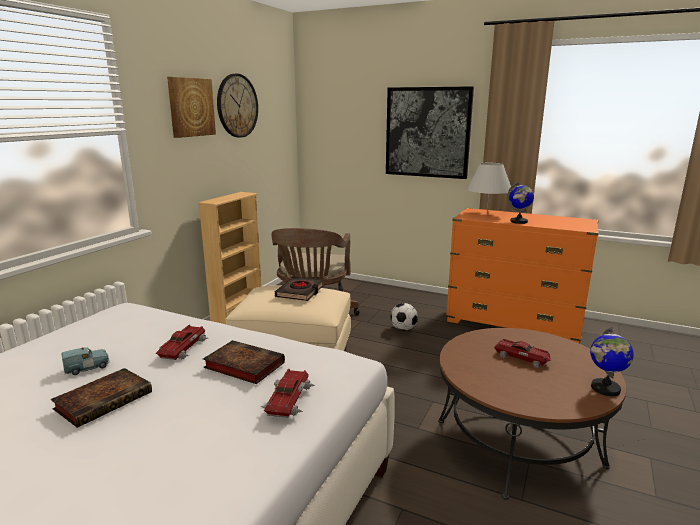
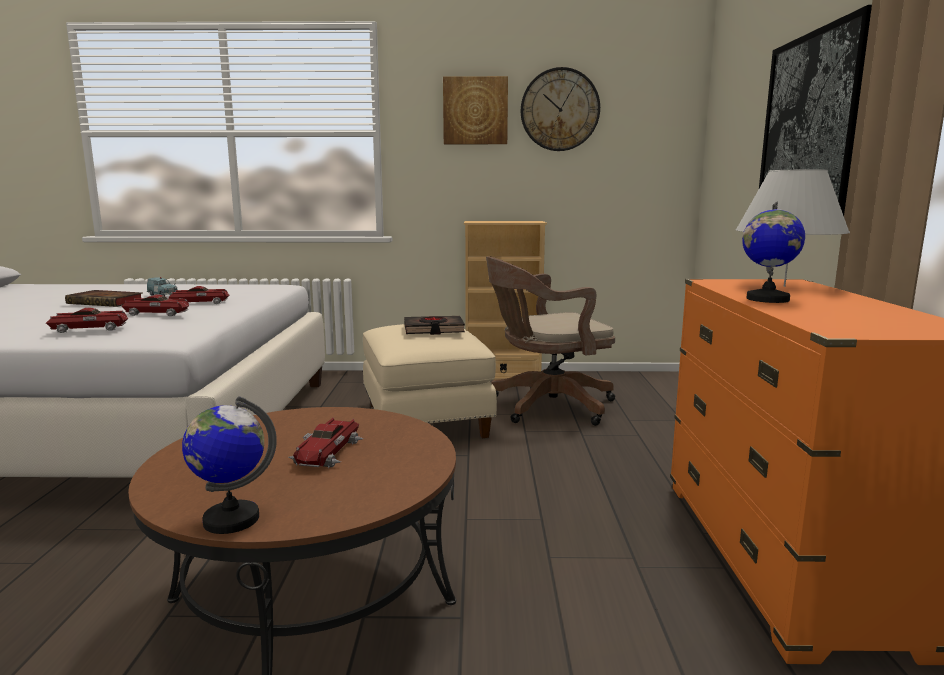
camera: 65 degrees right, 5 degrees down
(242, 365) = (158, 313): book -> toy car
(403, 329) = (594, 461): football -> none

